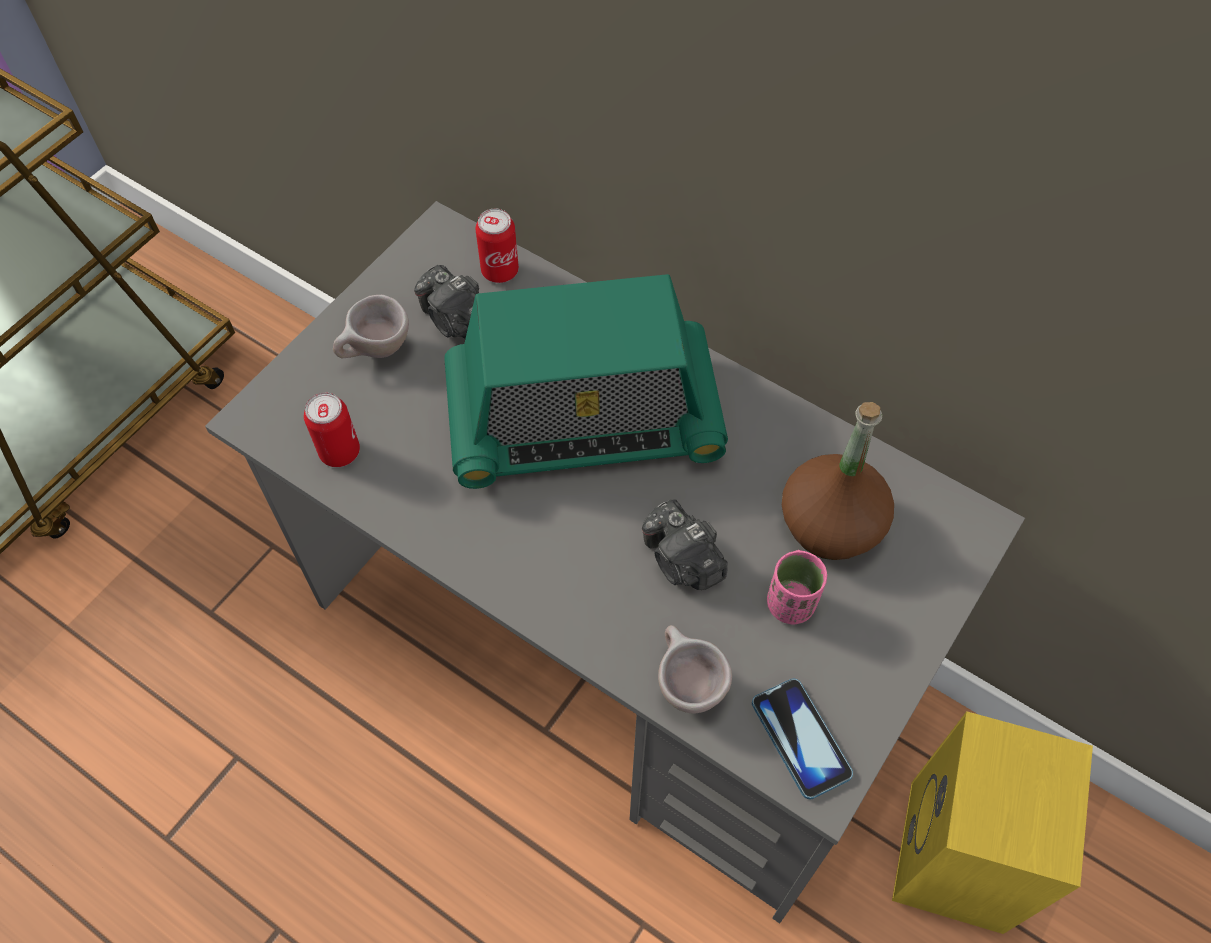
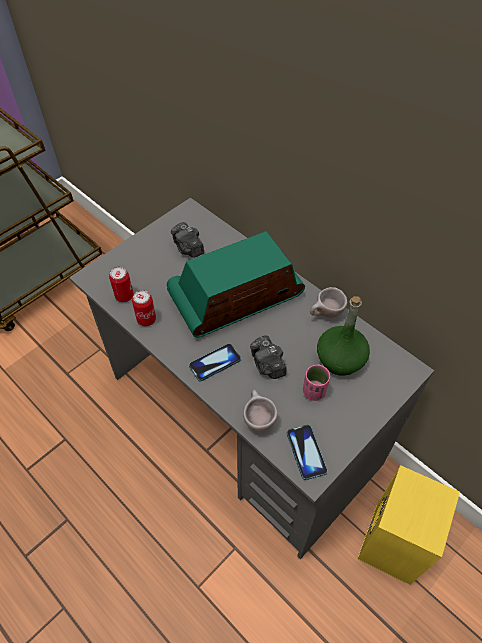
camera: 10 degrees right, 5 degrees down
(375, 353) = (149, 257): beige cup -> beige cup (325, 315)
(500, 271) = (212, 230): can -> can (146, 319)
(570, 573) = (215, 363): none -> phone
(583, 419) = (235, 297): radio -> radio turned 150 degrees clockwise
(830, 524) = (340, 359): brown bottle -> green bottle

